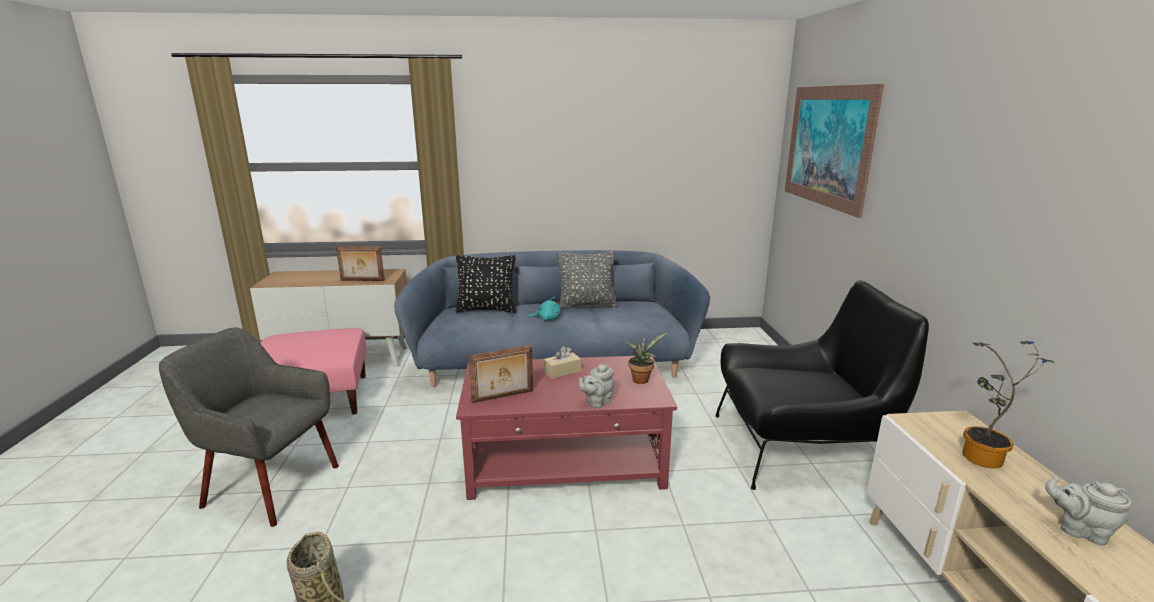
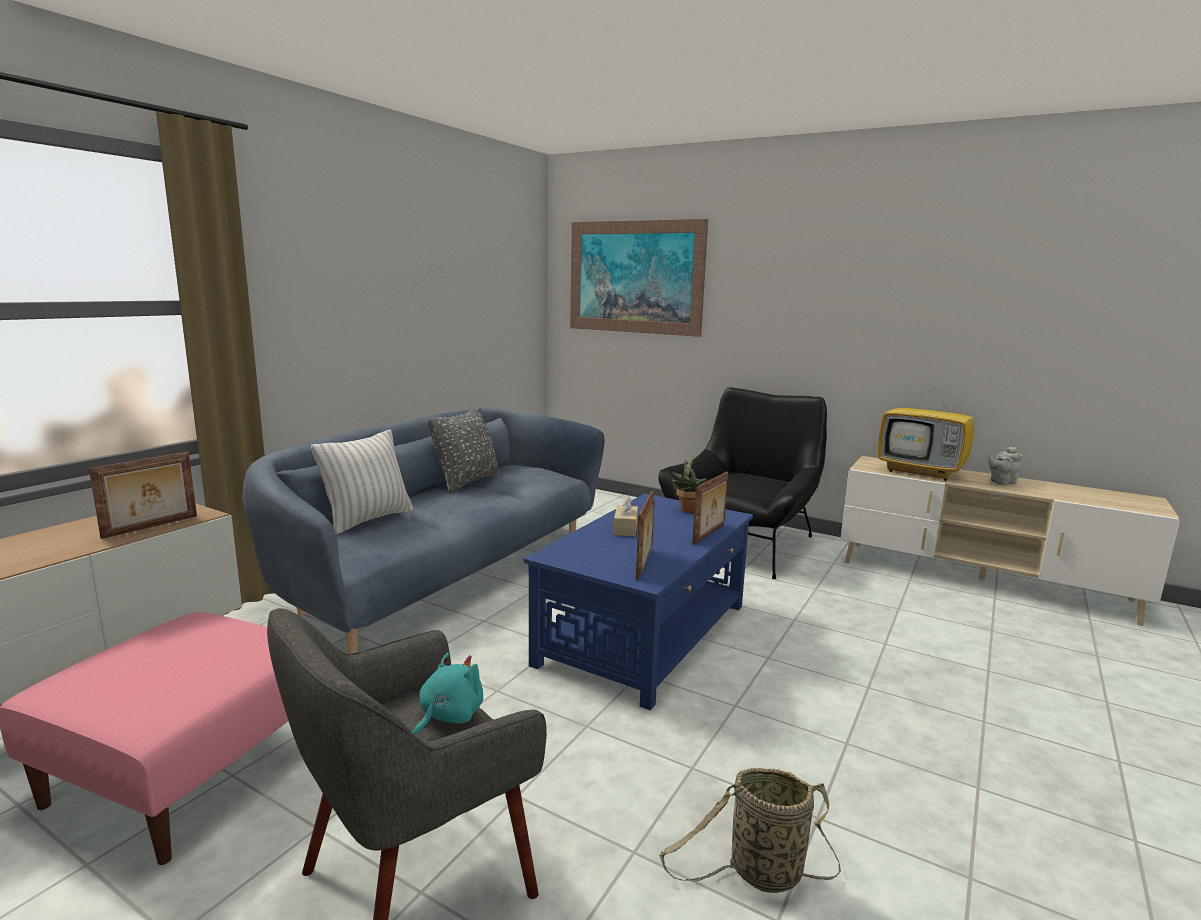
camera: 55 degrees left, 5 degrees down
(487, 310) = (368, 519): black pillow -> white pillow
(547, 319) = (460, 505): turquoise plush toy -> turquoise plush toy (448, 716)
(566, 461) = (646, 633): red coffee table -> blue coffee table
(597, 402) = (710, 534): grey teapot -> picture frame
(980, 460) = (922, 472): potted plant -> television

